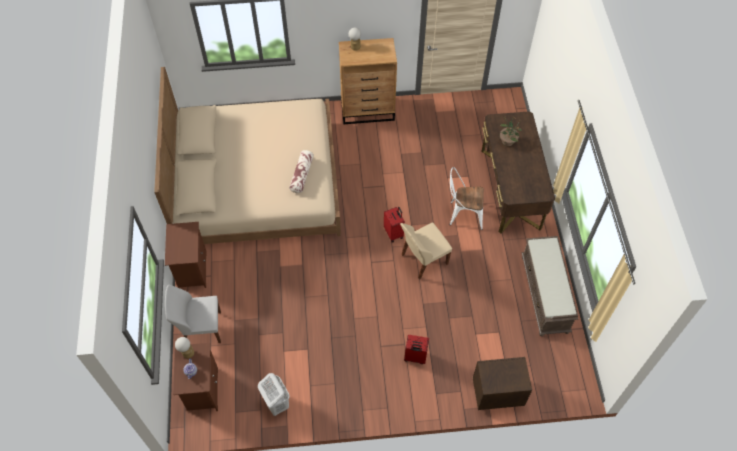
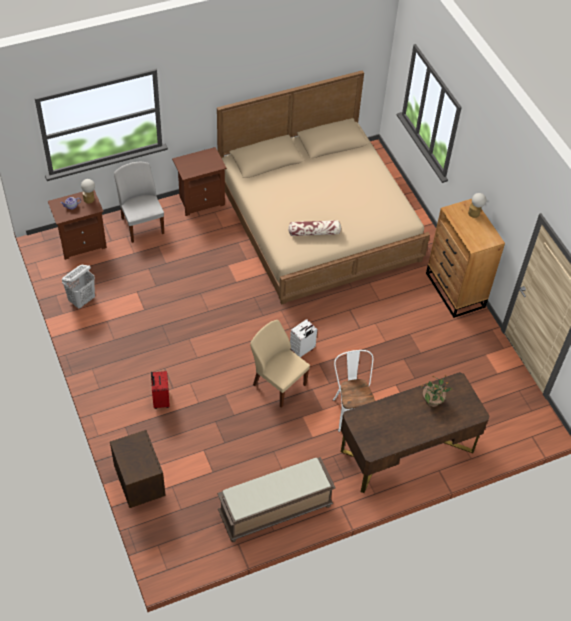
camera: 70 degrees right, 5 degrees down
(394, 233) = (302, 350): red suitcase -> white suitcase

